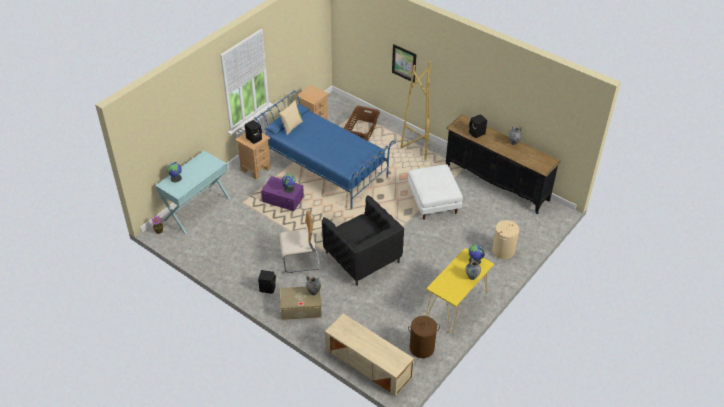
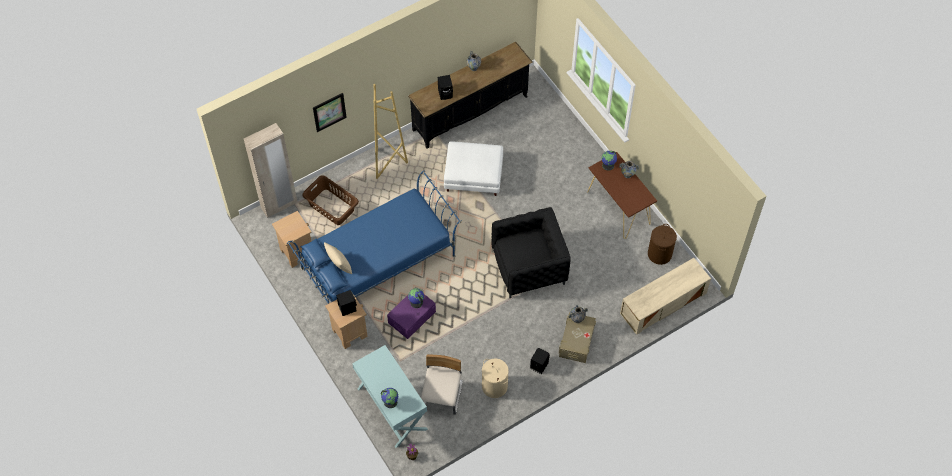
camera: 70 degrees left, 15 degrees up
(300, 260) = (512, 324): beige chair -> beige chair (443, 395)
(349, 106) = (279, 205): none -> beige wardrobe
(456, 305) = (618, 208): yellow console table -> brown console table
(503, 251) = (565, 144): beige laundry basket -> beige laundry basket (494, 386)

